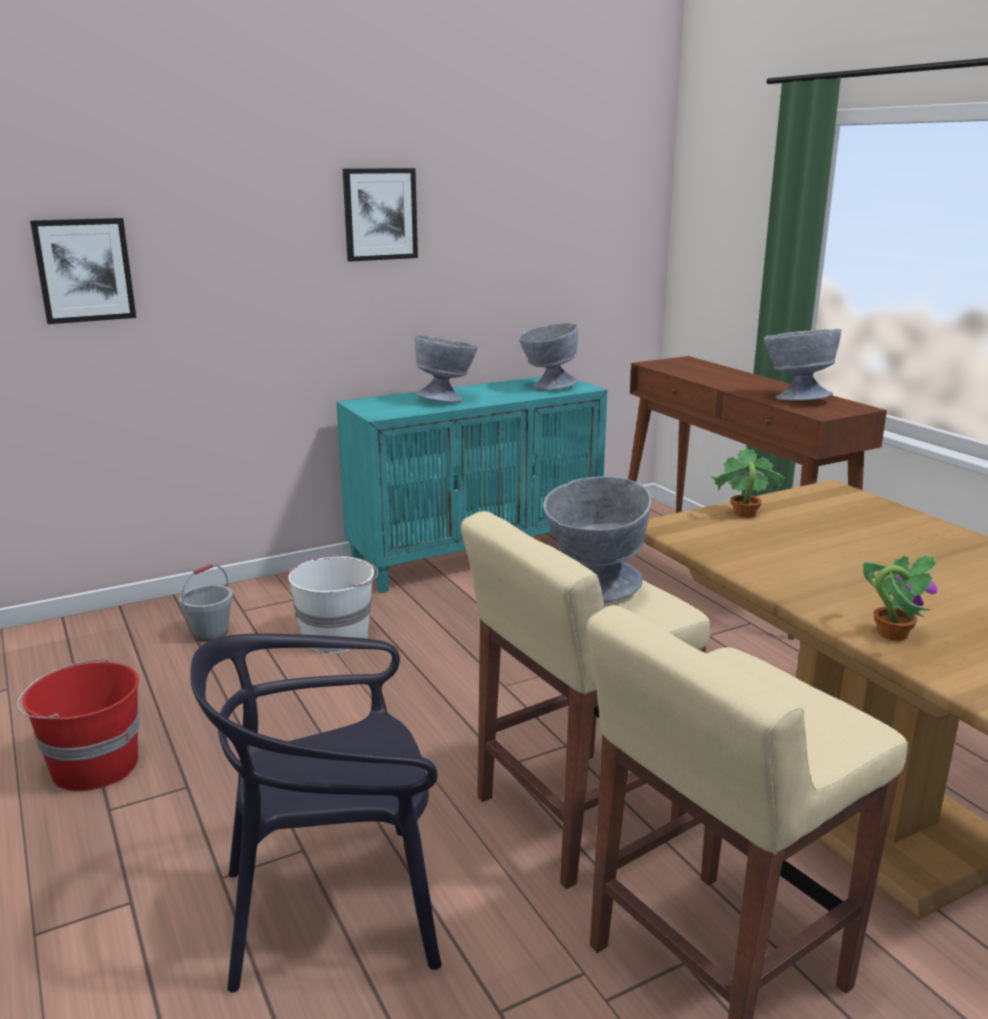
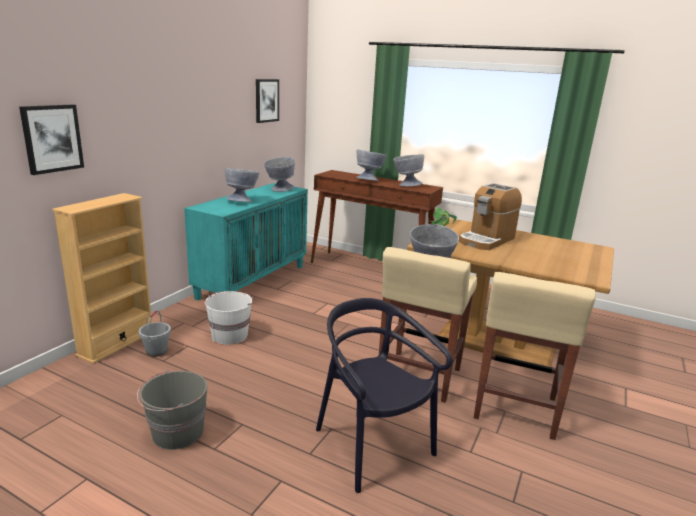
camera: 35 degrees left, 0 degrees up
(93, 766) = (176, 433): red bucket -> grey bucket
(177, 607) = (116, 343): none -> beige bookcase
(332, 909) = (372, 445): black chair -> black chair turned 105 degrees clockwise
(380, 214) = (198, 101): picture -> picture (266, 100)
(730, 381) = (369, 180): none -> grey bowl
(845, 543) = (486, 240): none -> coffee machine
(891, 633) = (544, 267): potted plant -> none

